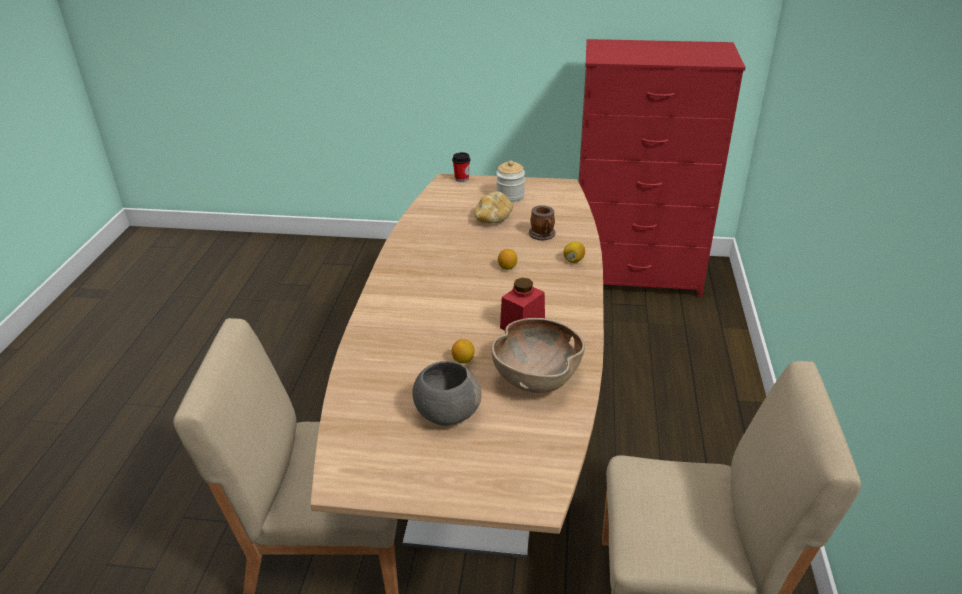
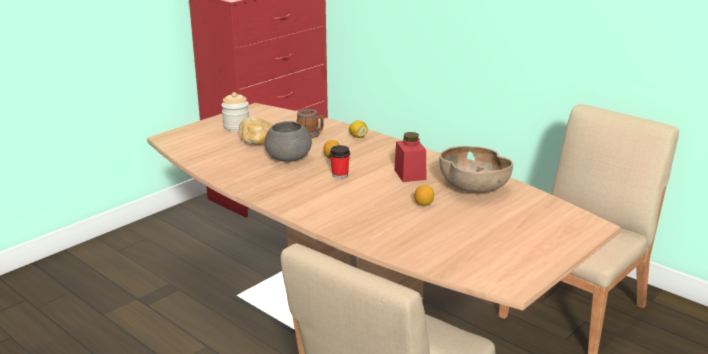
camera: 55 degrees left, 10 degrees down
(446, 412) = (475, 226): grey bowl -> grey bowl (287, 158)
(461, 178) = (175, 132): cup -> cup (340, 175)

